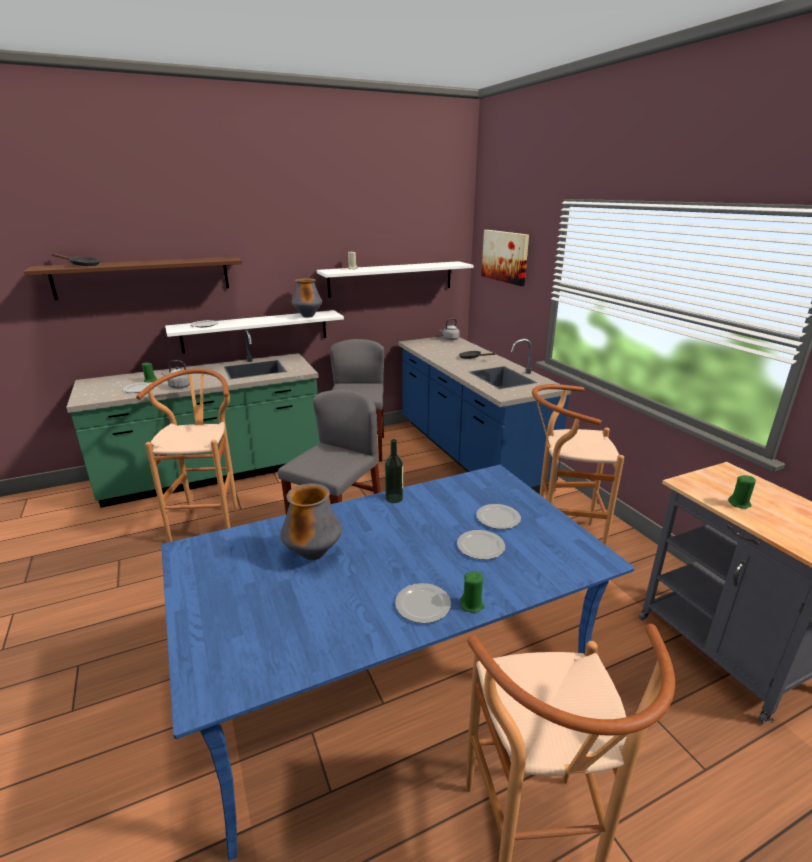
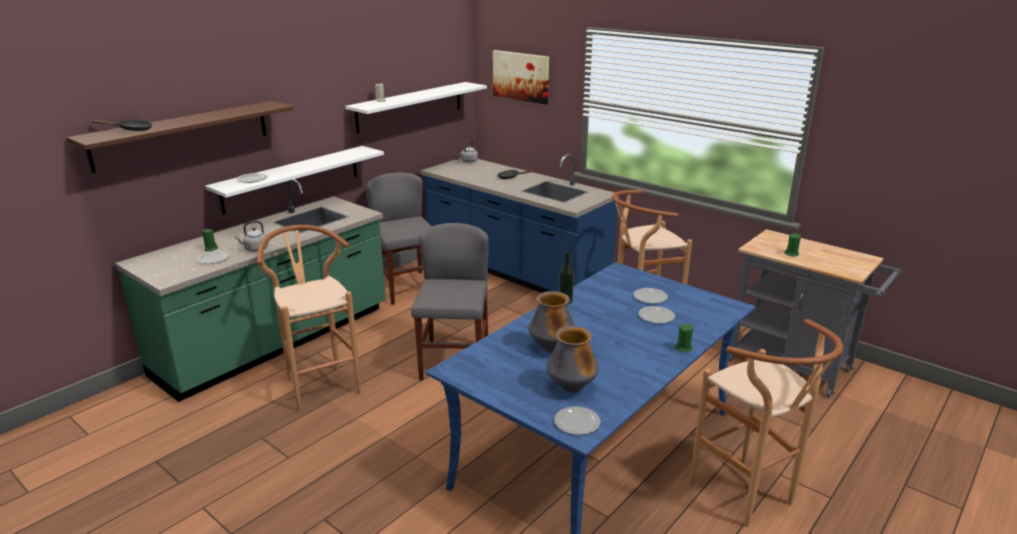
camera: 25 degrees left, 0 degrees up
(308, 316) = (348, 156): vase -> vase (571, 388)
(423, 604) = (655, 355): plate -> plate (577, 422)

